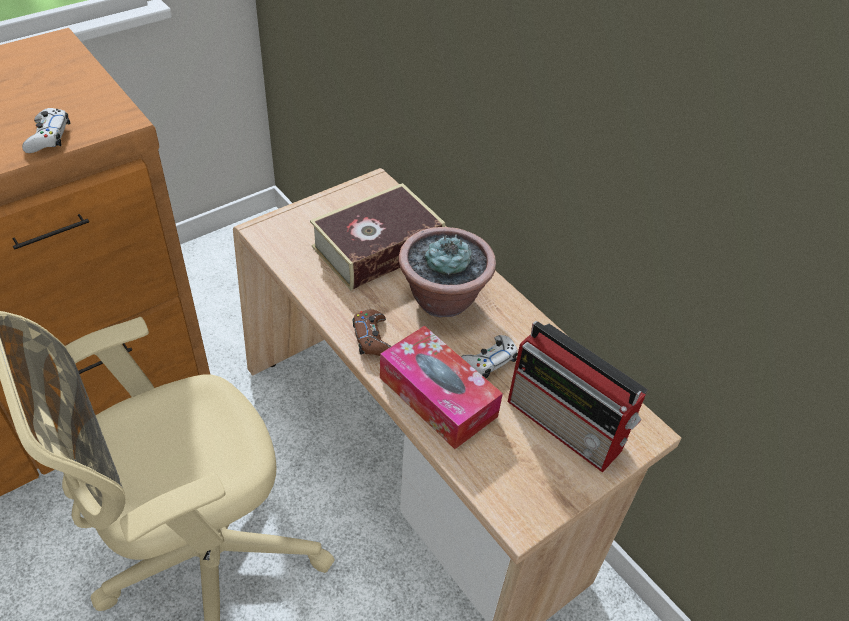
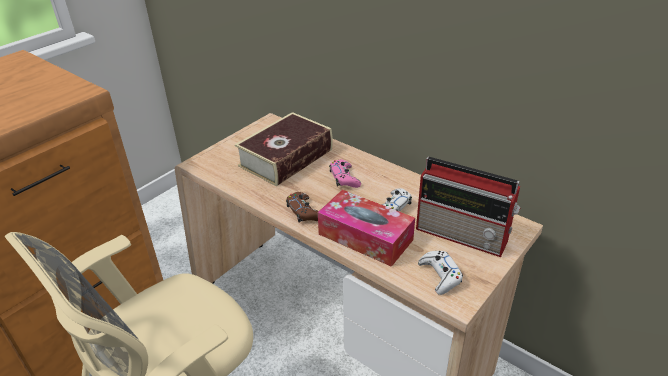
camera: 10 degrees left, 10 degrees down
(48, 137) = (28, 110): white game controller -> white game controller (440, 275)
(443, 299) = (344, 178): potted plant -> pink game controller

